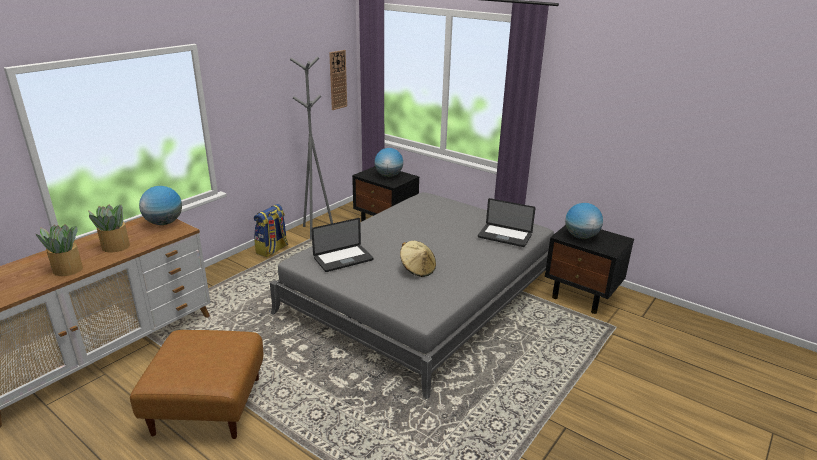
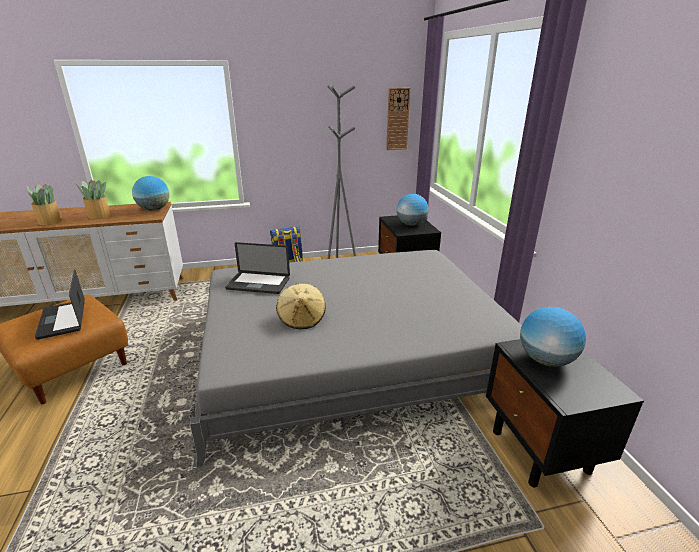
camera: 40 degrees right, 0 degrees up
(504, 236) = (448, 321): laptop -> laptop (63, 320)

